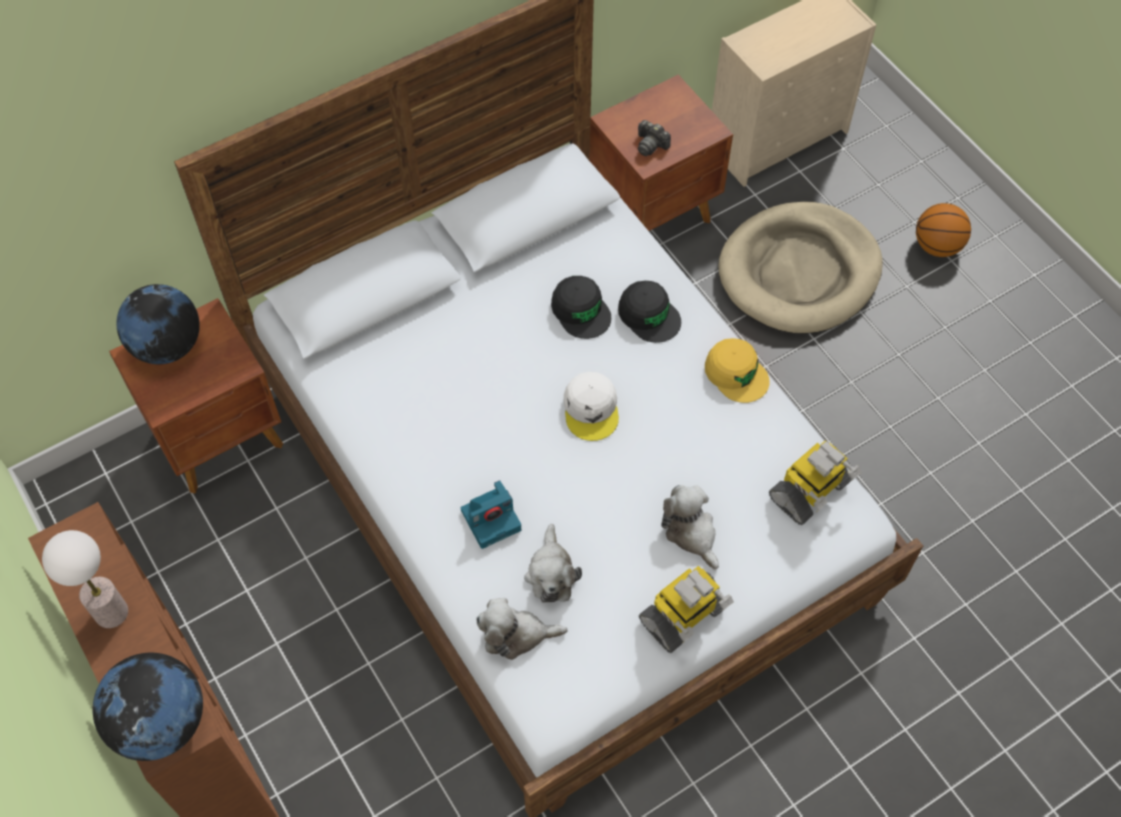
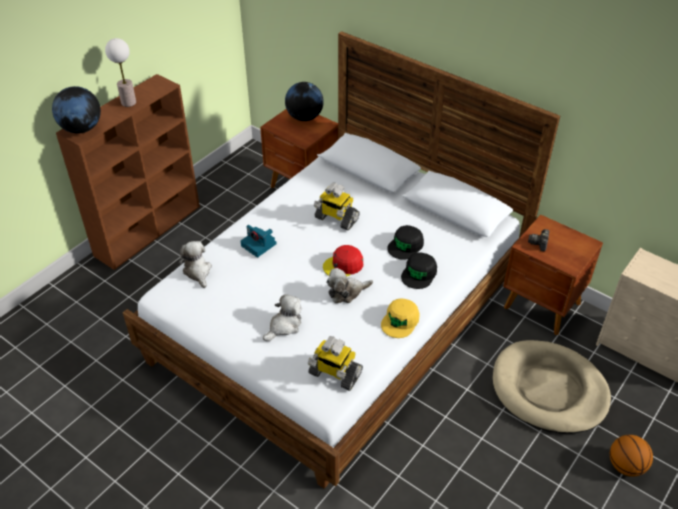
camera: 70 degrees right, 15 degrees down
(551, 573) = (236, 274): plush toy -> plush toy (346, 292)
(591, 409) = (343, 265): white cap -> red cap
(683, 616) = (230, 334): toy robot -> toy robot (336, 219)

